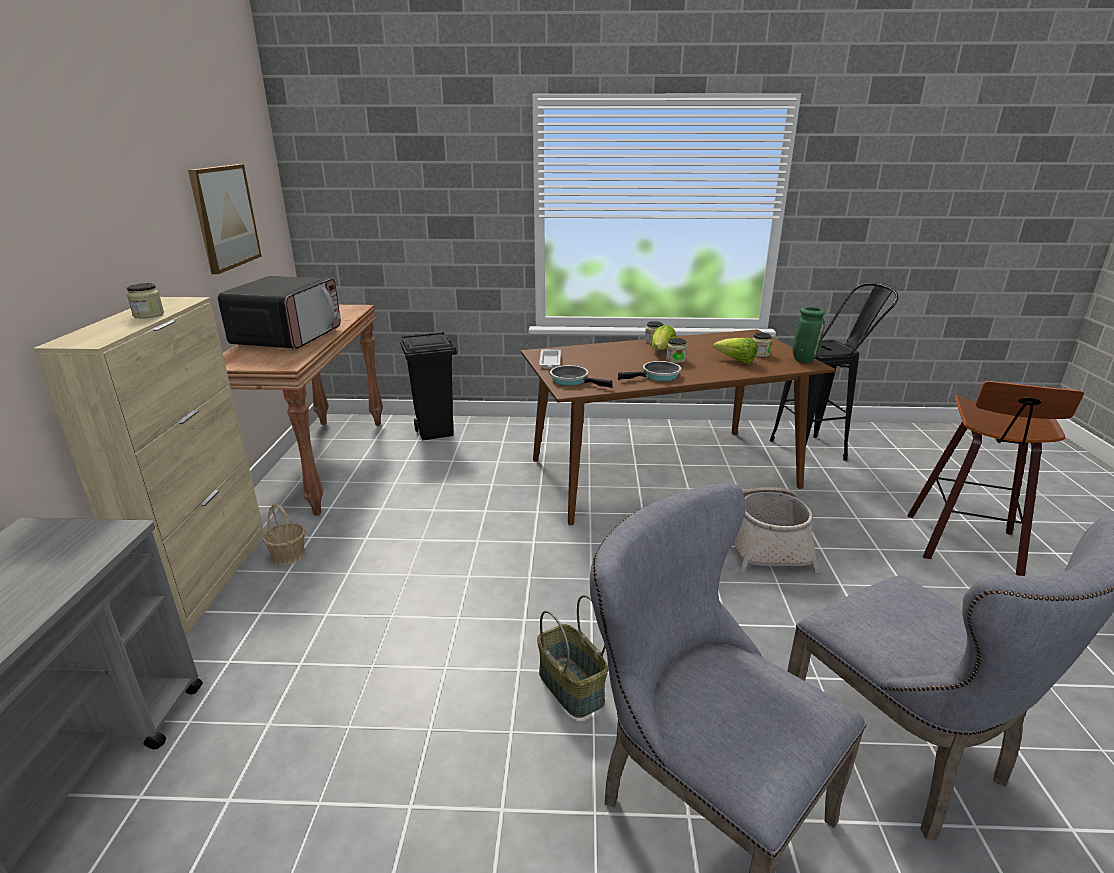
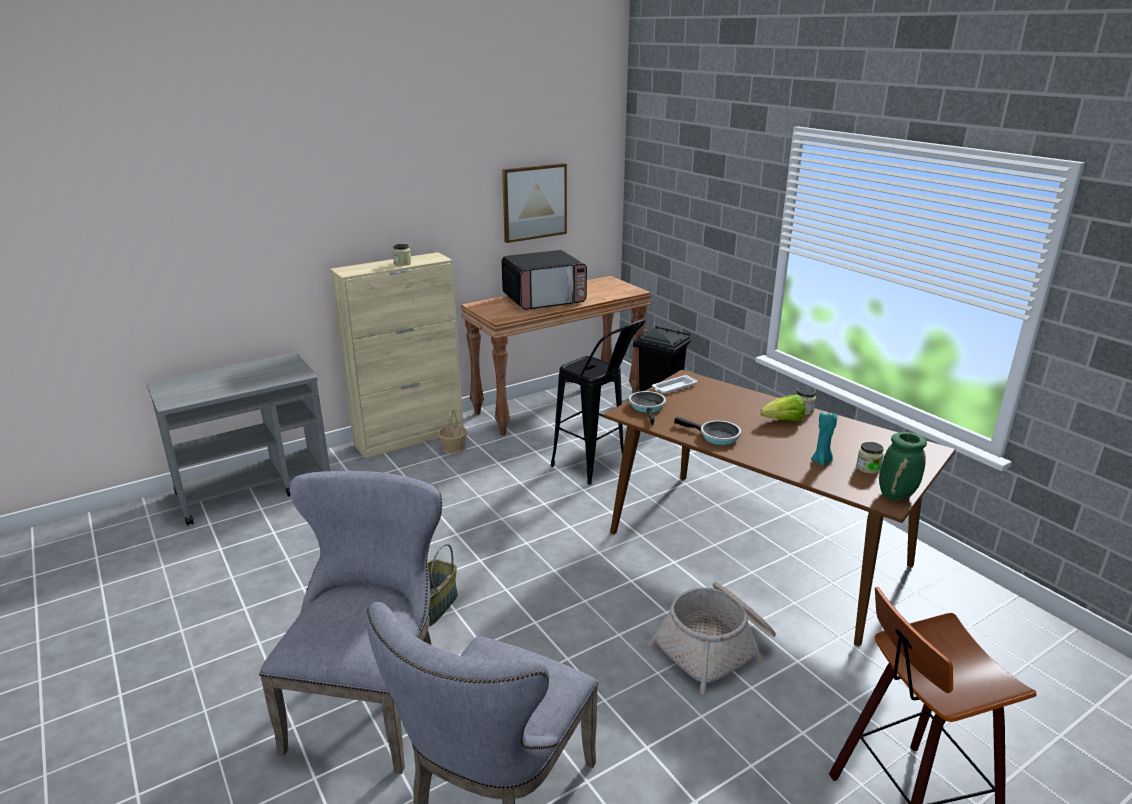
camera: 55 degrees right, 0 degrees up
(675, 360) = (771, 433): jar -> none
(736, 361) = (821, 461): lettuce -> turquoise candle
(817, 449) = (974, 636): black stool -> black stool (597, 469)

